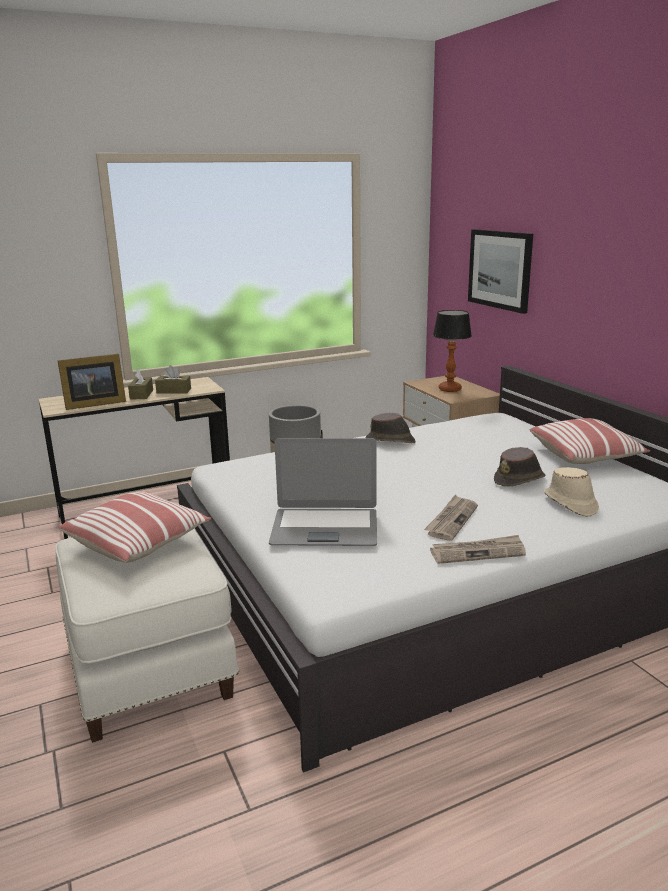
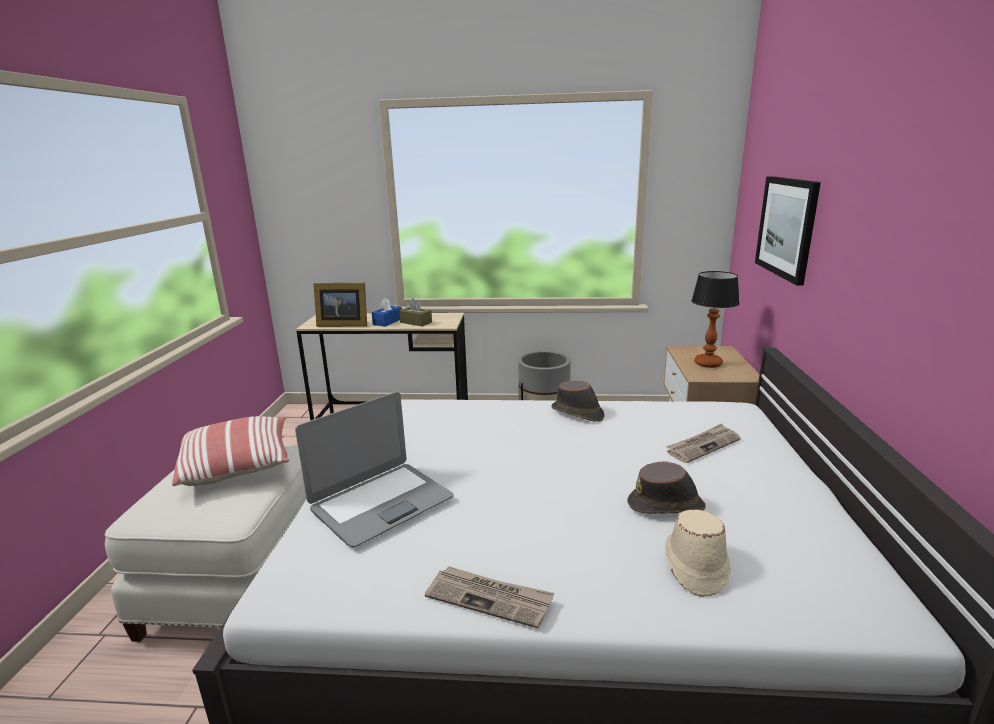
camera: 30 degrees right, 0 degrees up
(141, 394) = (388, 322): brown tissue box -> blue tissue box
(325, 528) = (381, 503): laptop -> laptop turned 75 degrees counterclockwise
(451, 520) = (517, 537): newspaper -> newspaper (703, 445)
(585, 455) = (801, 494): pillow -> none

